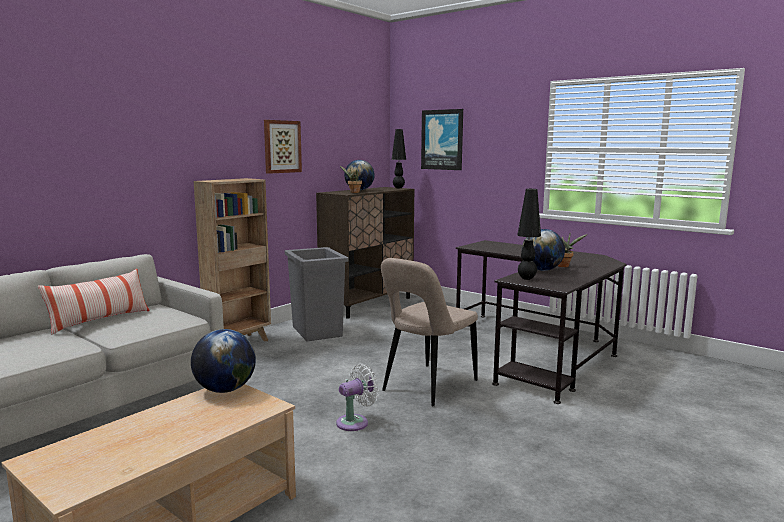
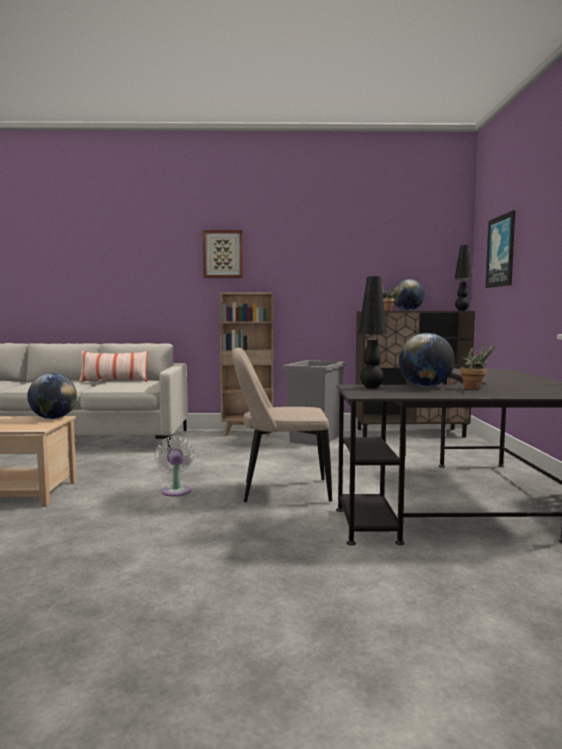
camera: 50 degrees right, 5 degrees down
(282, 146) = (317, 266): picture -> picture (223, 254)
(355, 422) = (176, 490): white fan -> white fan turned 120 degrees counterclockwise

